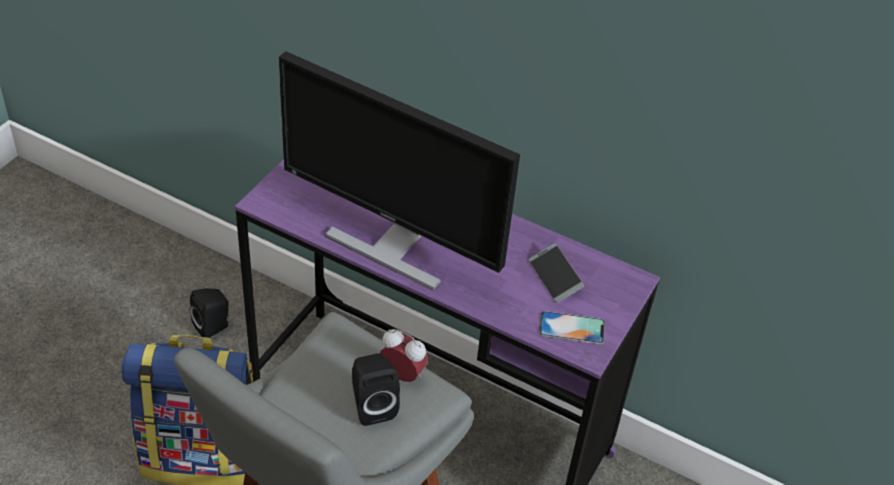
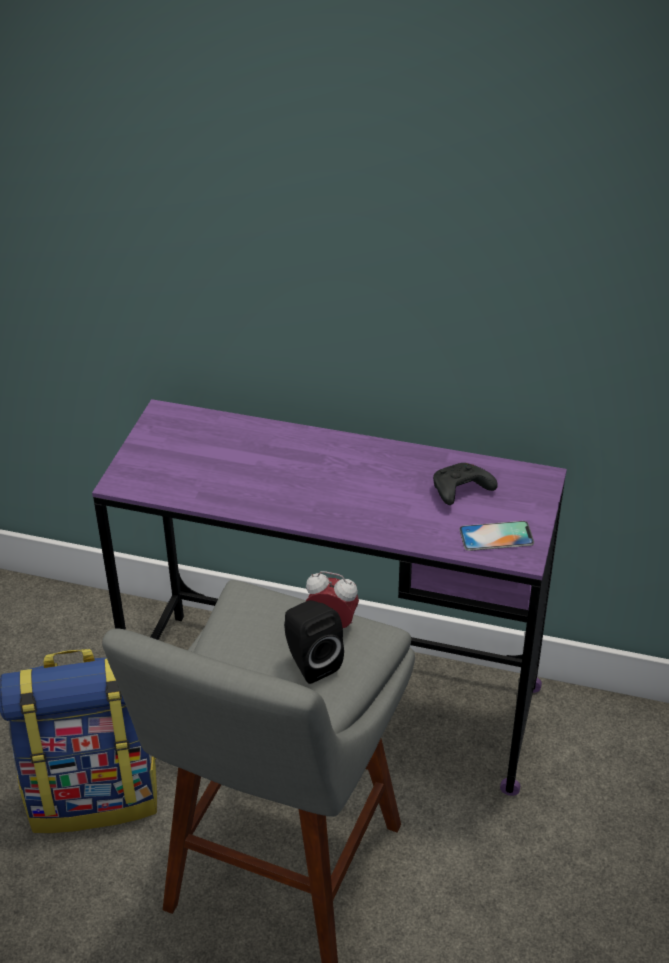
camera: 10 degrees left, 5 degrees down
(214, 327) = (64, 656): black speaker -> none
(392, 245) = (278, 496): monitor -> none
(554, 277) = (460, 492): phone -> black game controller

